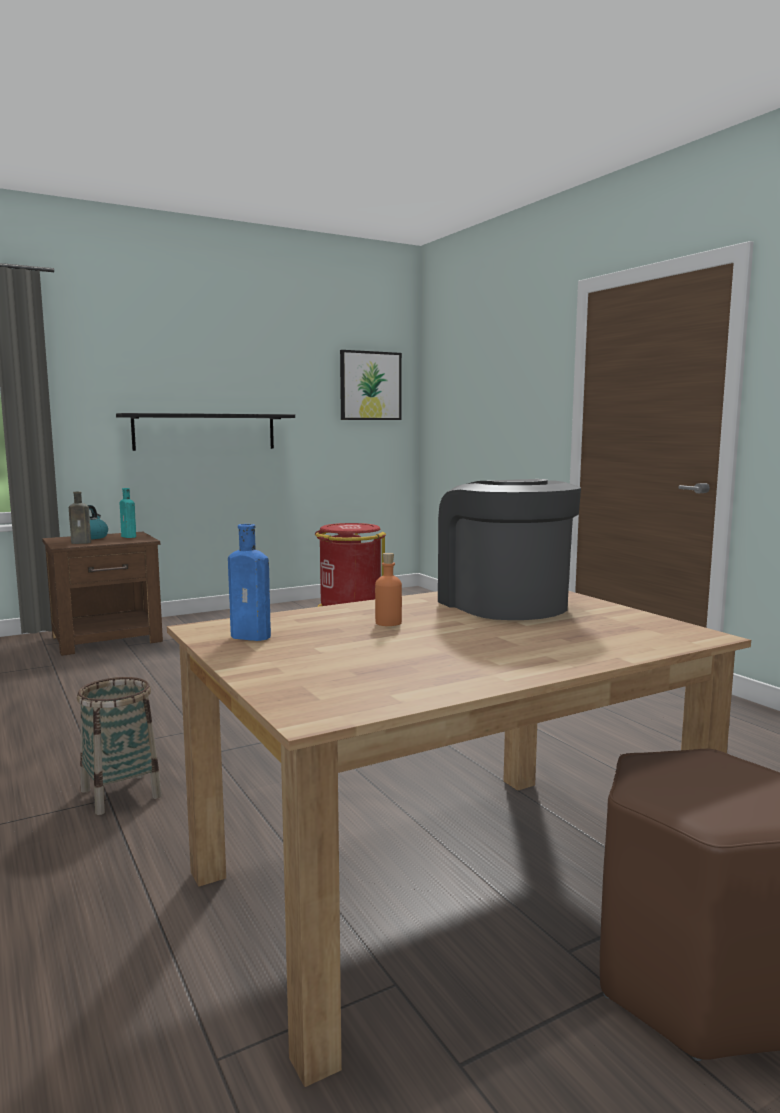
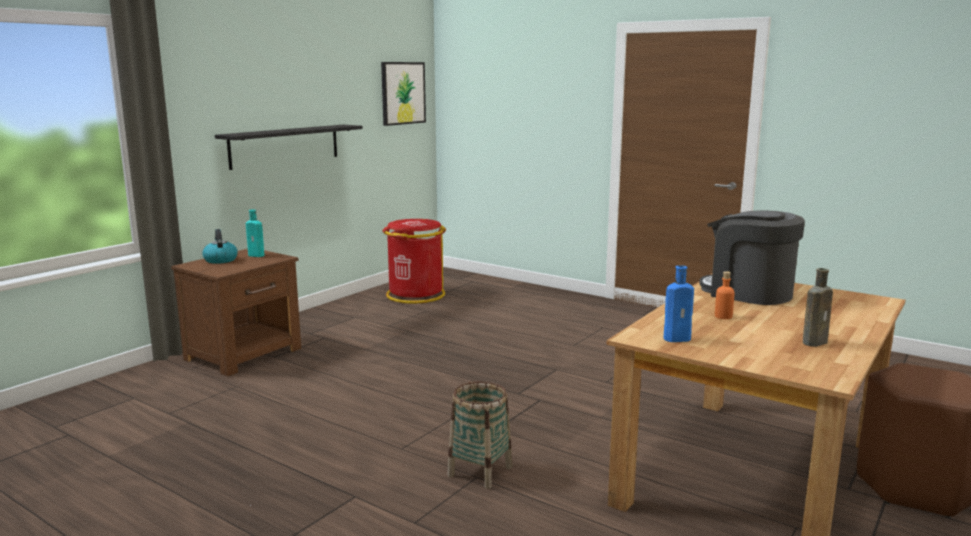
camera: 25 degrees left, 5 degrees up
(82, 543) = (231, 267): brown bottle -> brown bottle (815, 342)

